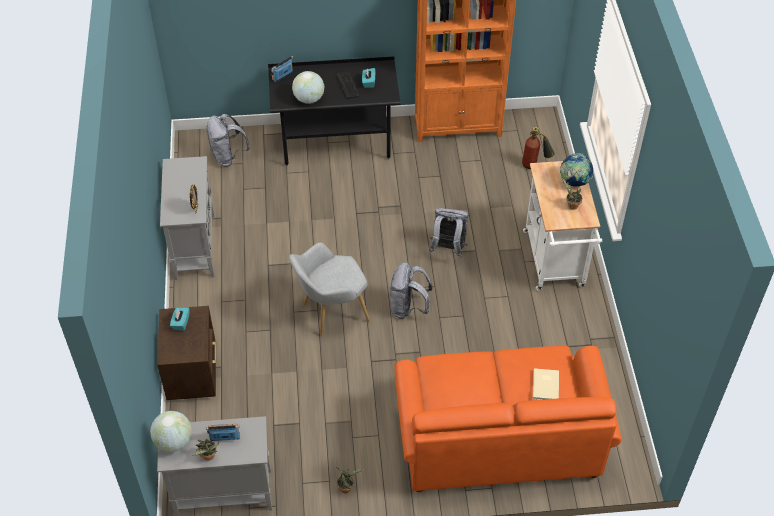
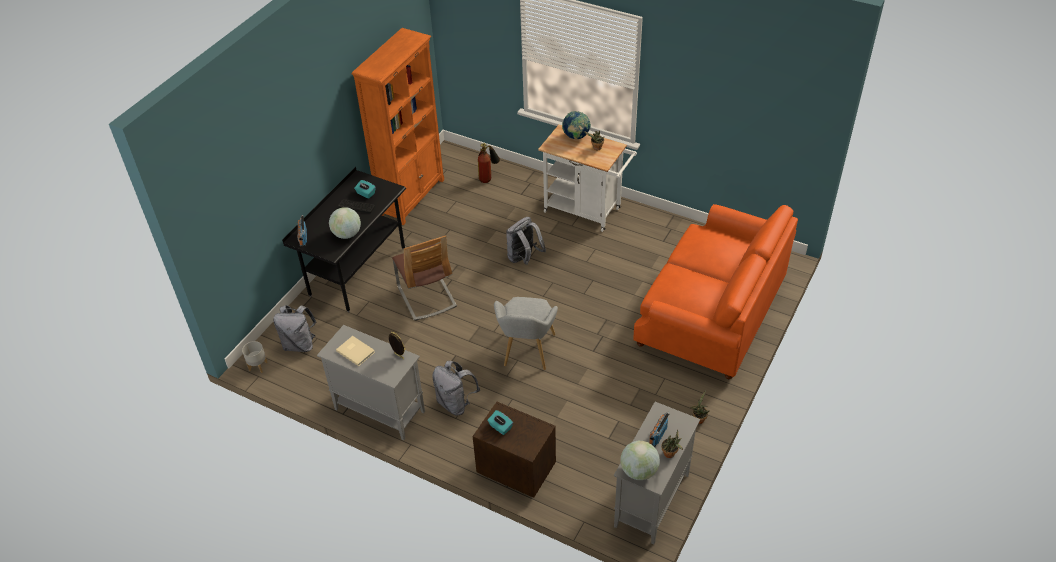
camera: 55 degrees left, 5 degrees down
(187, 145) = (257, 366): none -> grey planter
(344, 206) = (426, 296): none -> chair
(408, 308) = (561, 306): grey backpack -> grey backpack (456, 403)
(546, 385) = (722, 246): beige book -> beige book (356, 351)

